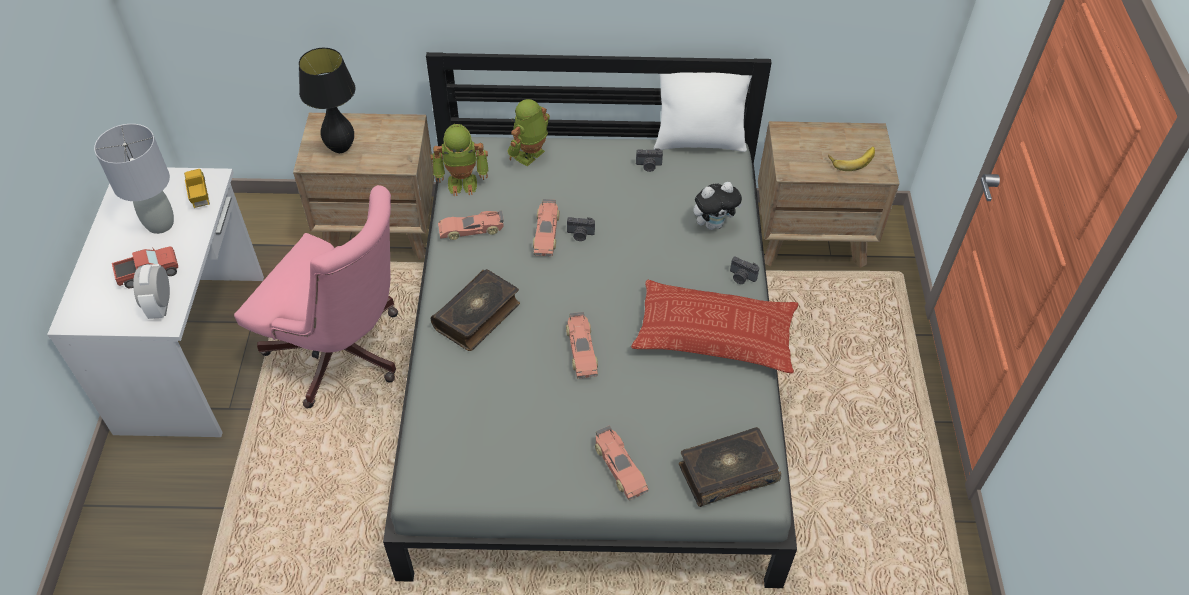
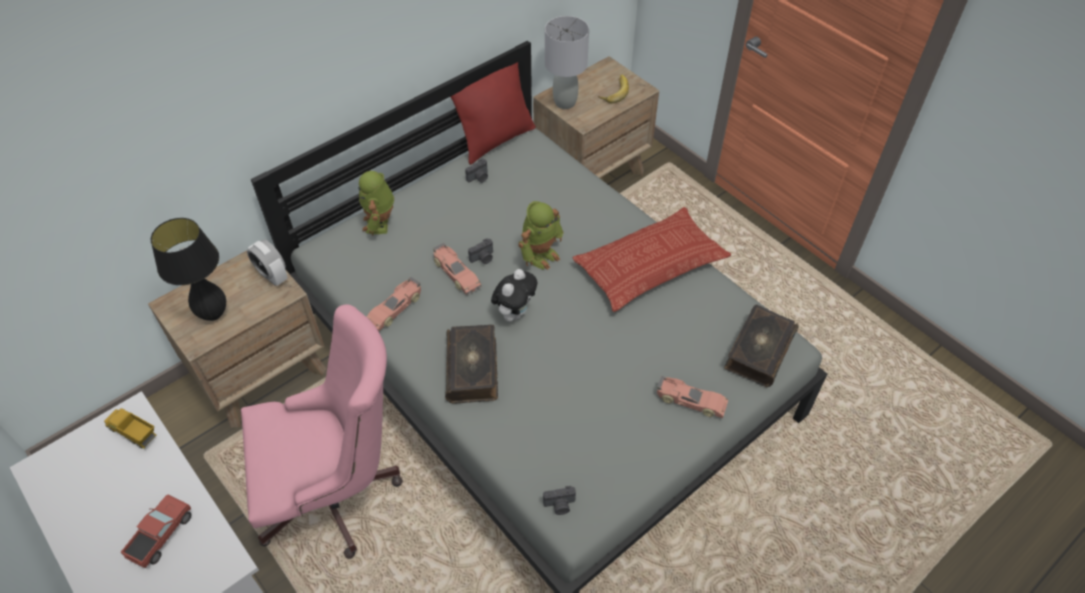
camera: 40 degrees left, 0 degrees up
(160, 224) = (121, 486): grey table lamp -> grey table lamp (564, 103)
(161, 305) = (207, 554): alarm clock -> alarm clock (272, 276)
(462, 182) = (346, 277): toy robot -> toy robot (540, 255)
(581, 350) = (575, 339): toy car -> none
(699, 142) = (496, 140): white pillow -> red pillow
(713, 224) = (568, 191): plush toy -> plush toy (515, 312)
(741, 277) = (625, 215): camera -> camera (560, 505)

